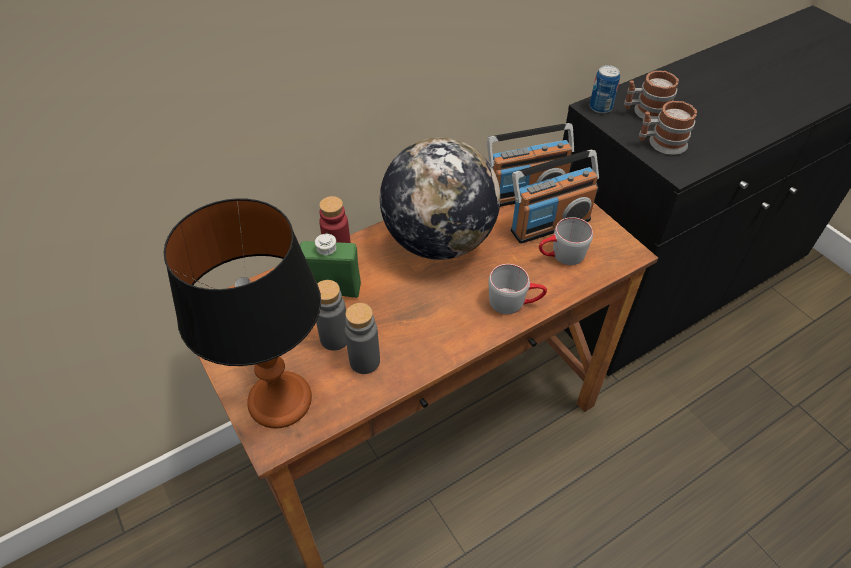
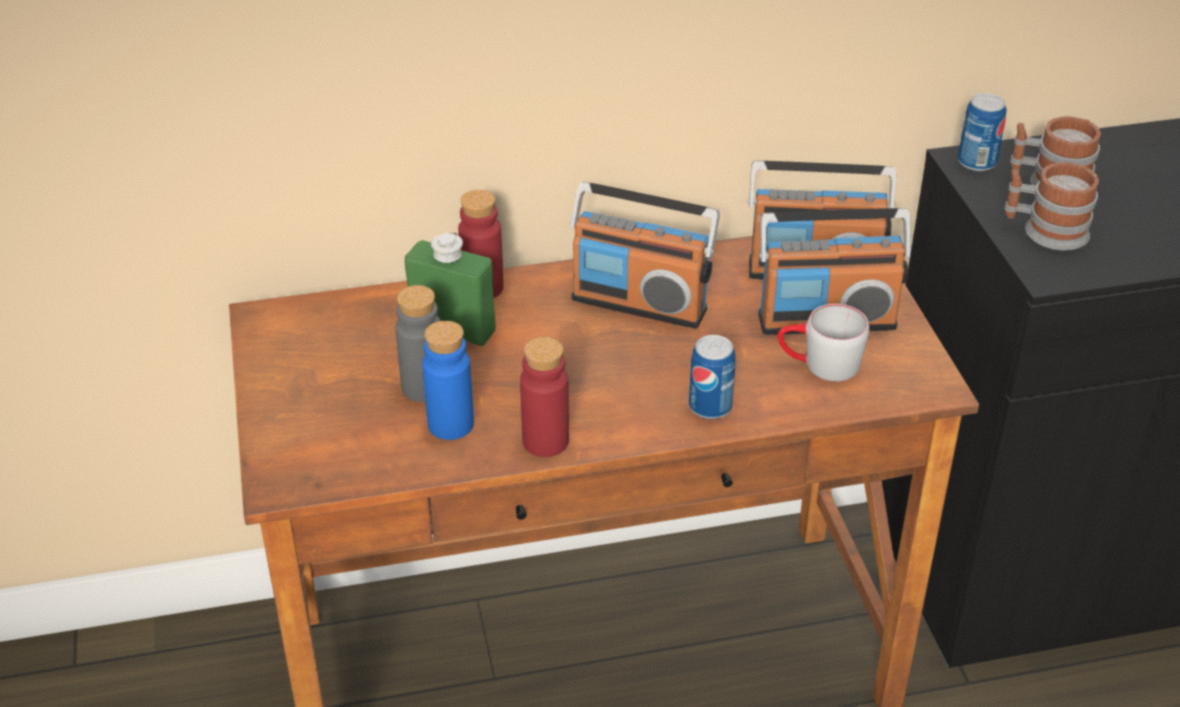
camera: 20 degrees right, 10 degrees down
(279, 400) = (313, 440): table lamp -> none
(364, 361) = (450, 424): grey bottle -> blue bottle
(429, 356) = (545, 441): none -> red bottle
(438, 241) = (639, 303): globe -> radio
(514, 302) = (710, 407): grey mug -> can

